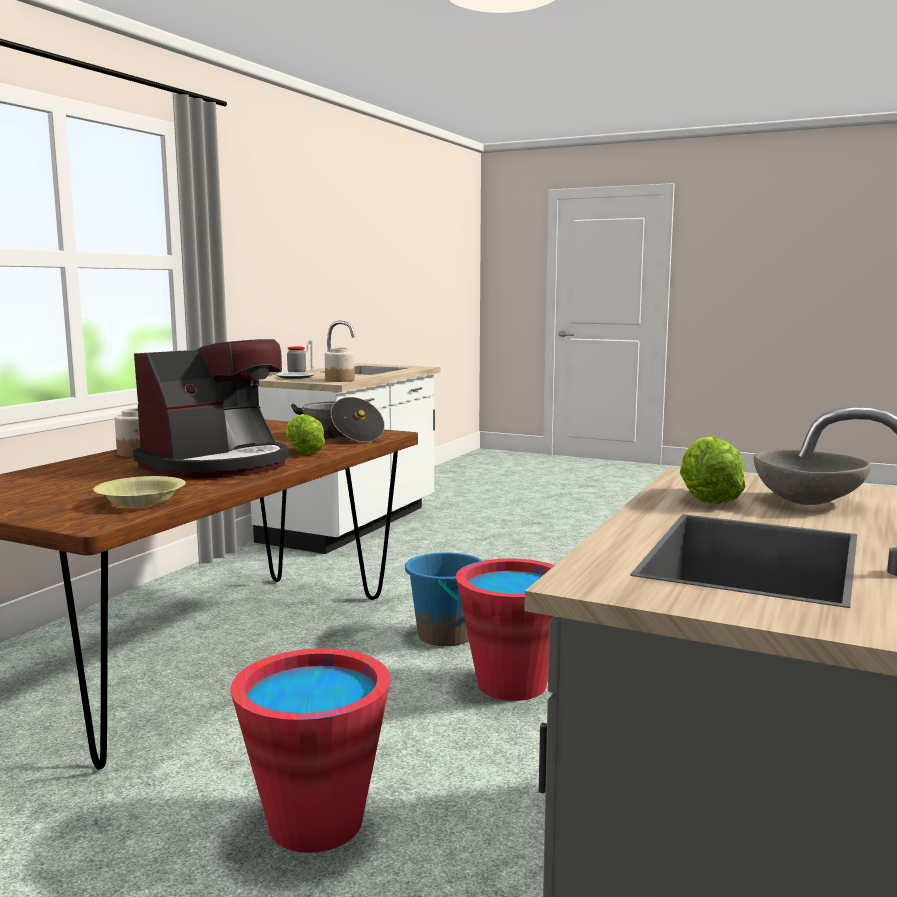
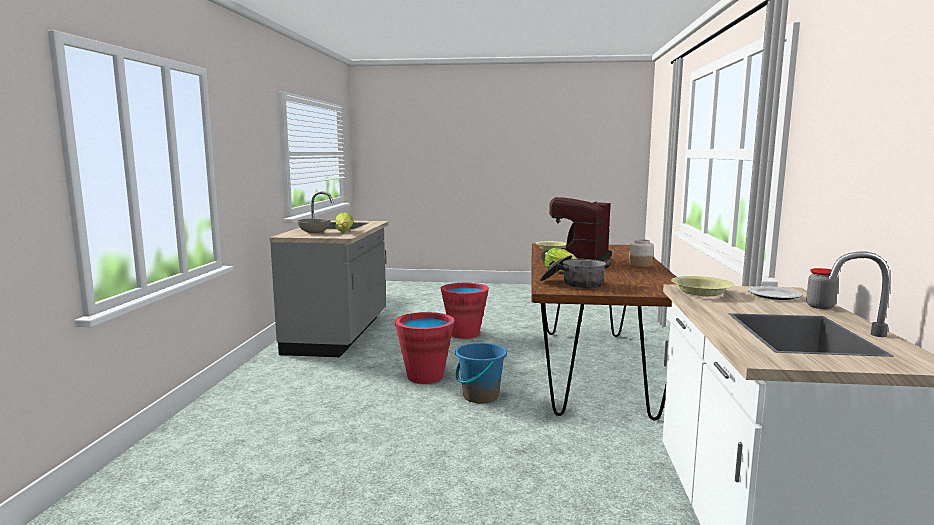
camera: 160 degrees right, 0 degrees up
(340, 380) = (701, 293): jar -> yellow bowl

